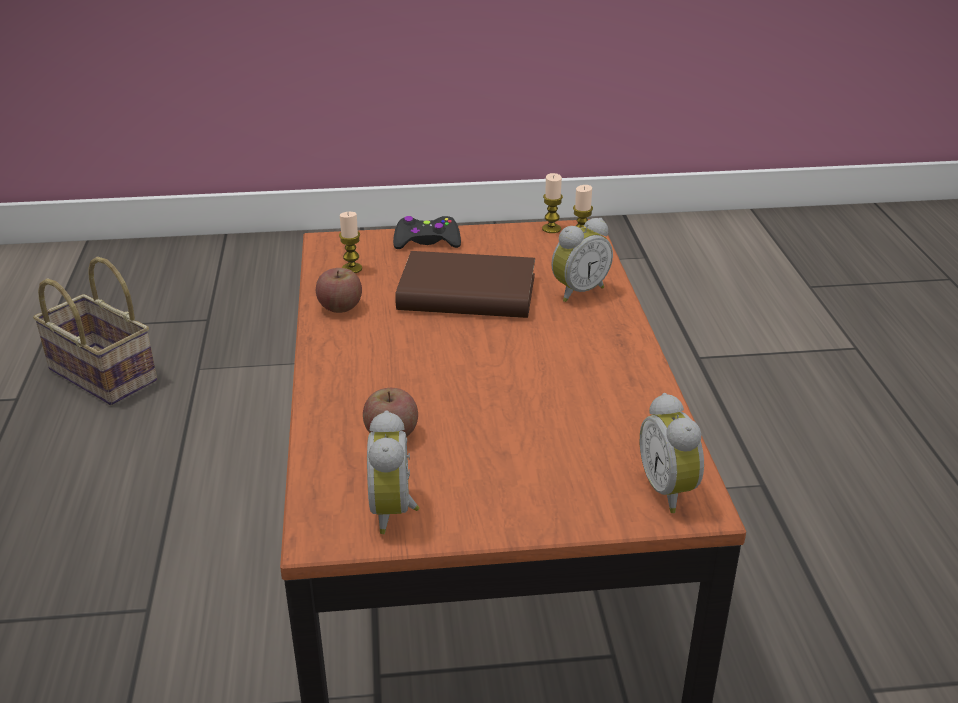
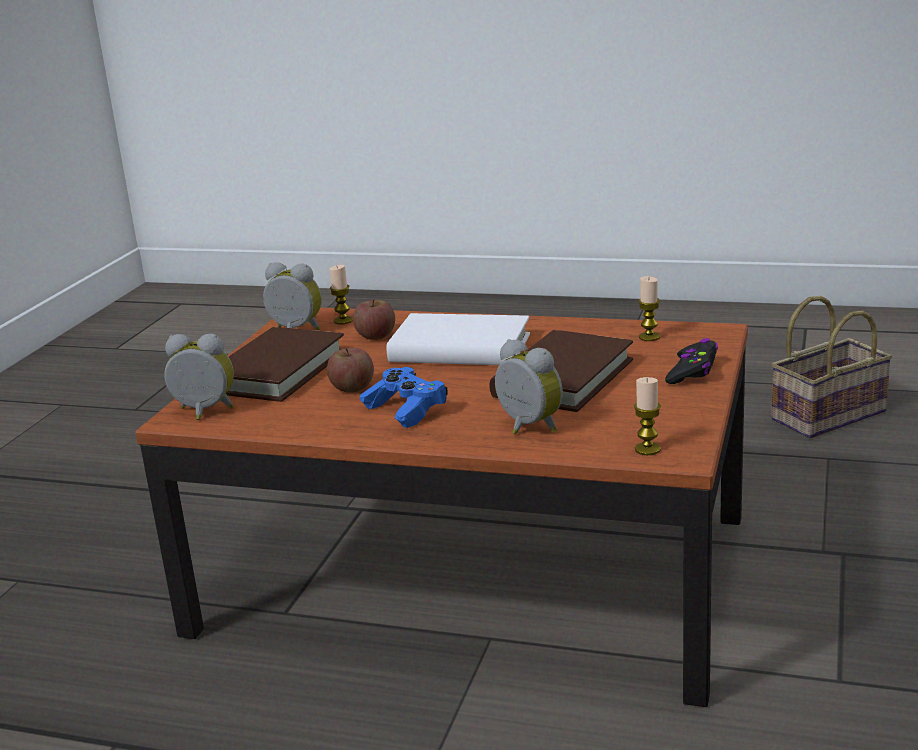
camera: 115 degrees right, 10 degrees down
(340, 307) = (577, 330): apple -> apple (352, 388)
(414, 363) = (460, 349): none -> white book
(532, 477) = (276, 371): none -> brown book
(551, 229) = (691, 437): candle -> candle (343, 321)
(577, 291) = (527, 428): alarm clock -> alarm clock turned 150 degrees clockwise
(580, 357) = (405, 410): none -> blue game controller

